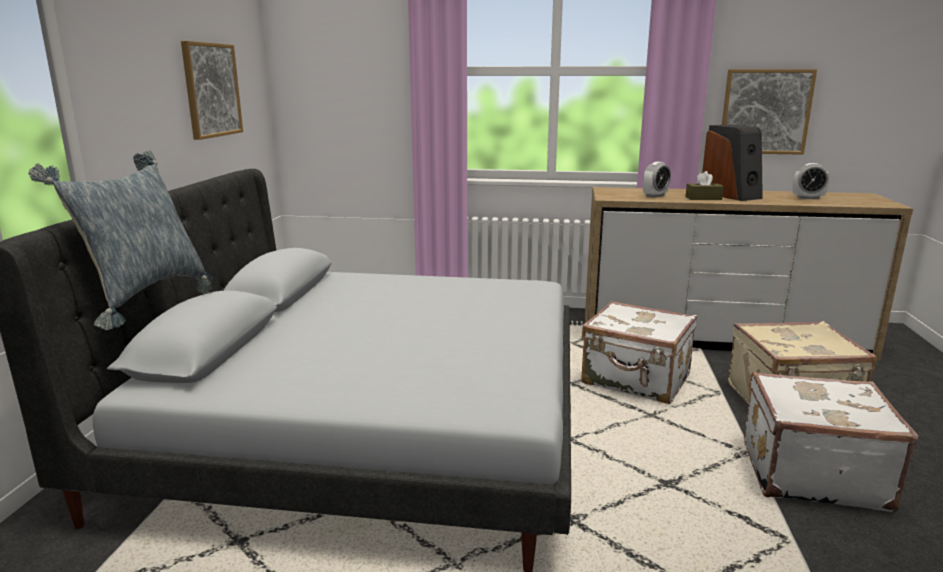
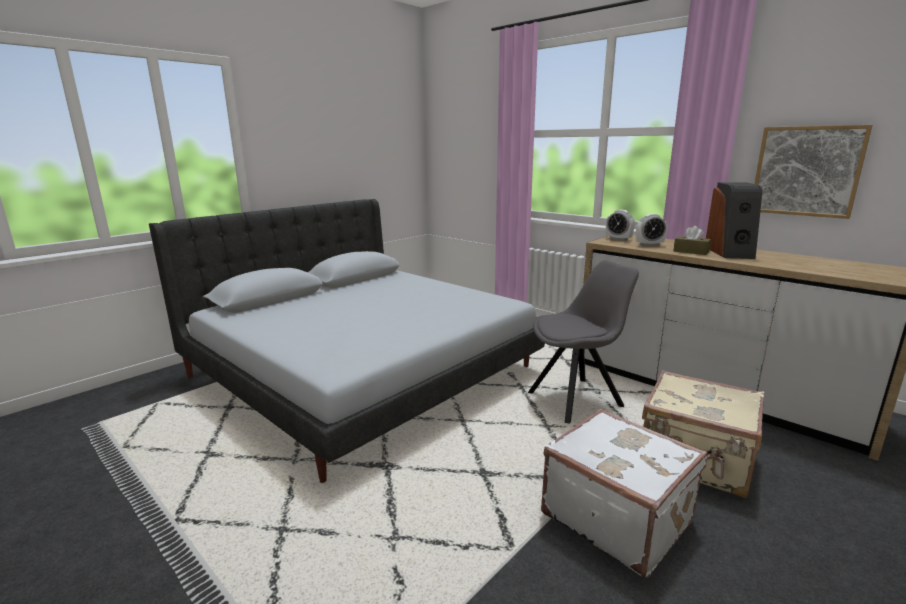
camera: 35 degrees right, 0 degrees up
(143, 309) = (241, 270): pillow -> none
(211, 90) = (364, 148): picture -> none
(636, 380) = (576, 399): white suitcase -> grey chair
(808, 198) = (814, 264): alarm clock -> alarm clock (618, 239)

